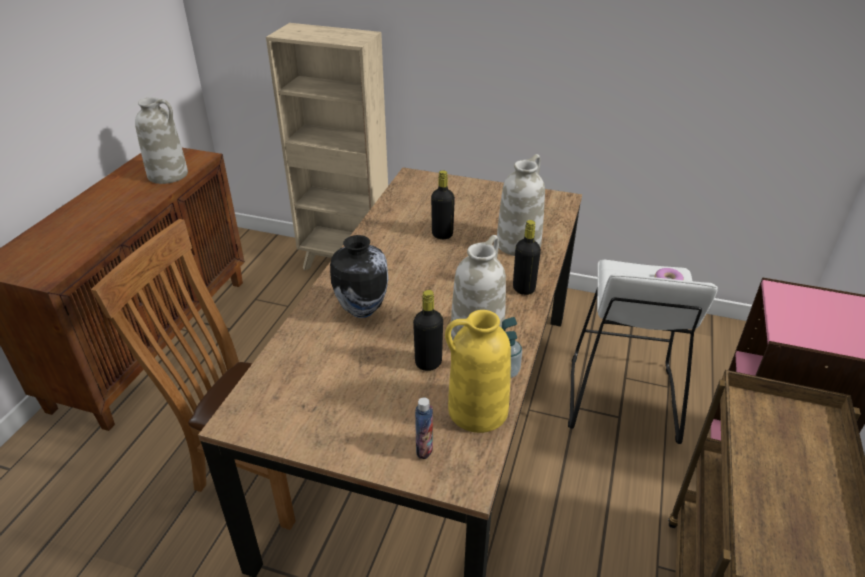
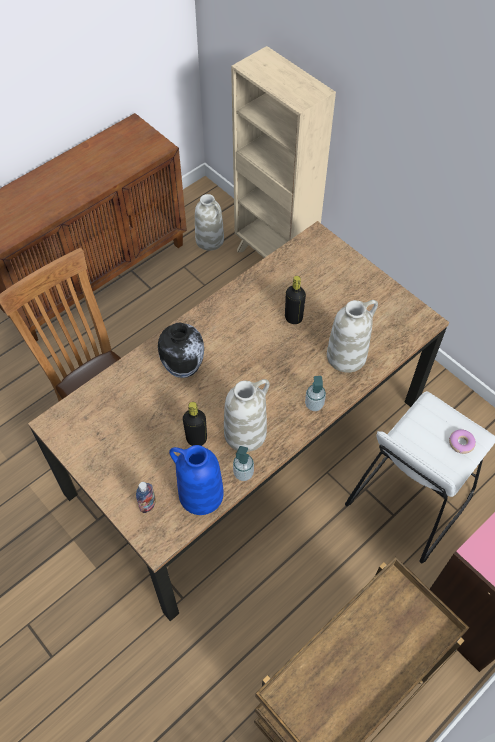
camera: 30 degrees right, 20 degrees up
(169, 174) = (125, 159): white vase -> white vase (210, 240)
(477, 411) = (200, 495): yellow vase -> blue vase
(524, 288) = (314, 404): black bottle -> soap dispenser

